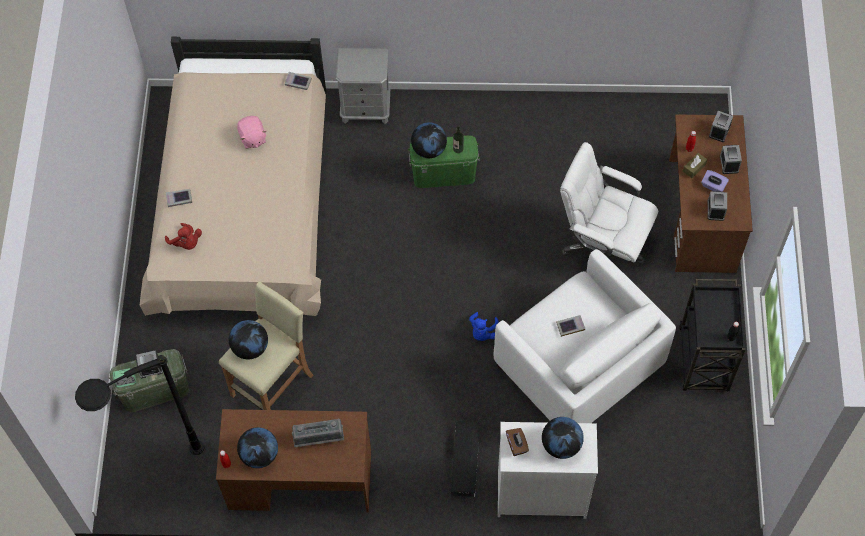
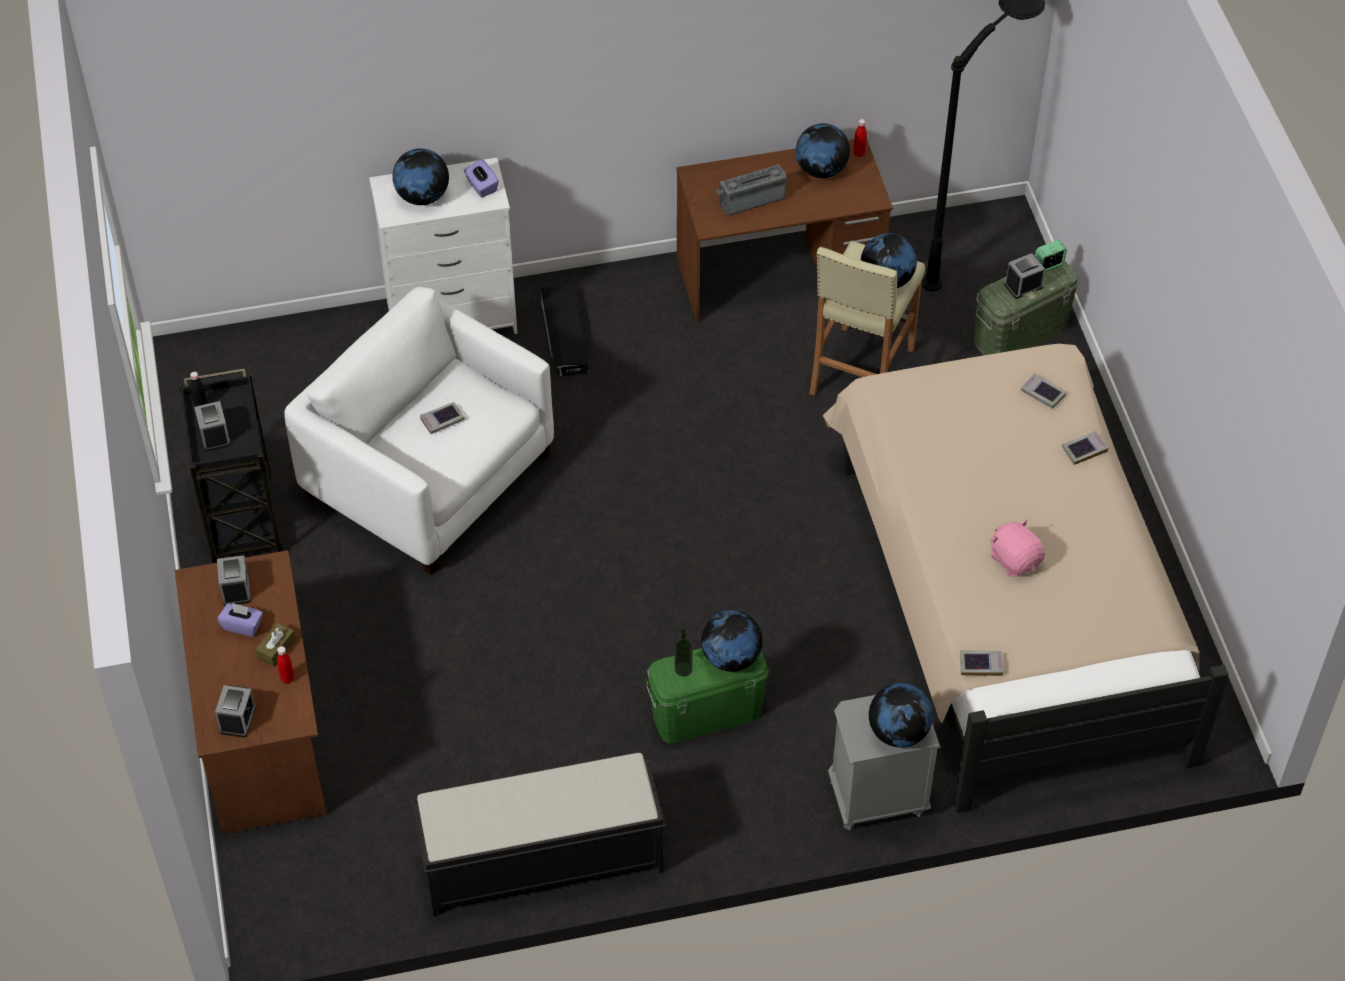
camera: 165 degrees right, 10 degrees down
(186, 242) = (1042, 393): red plush toy -> book
(357, 58) = (898, 732): none -> globe
(482, 332) = (581, 493): blue plush toy -> none
(517, 445) = (481, 186): brown tissue box -> purple tissue box
(556, 112) = (539, 861): none -> black bench
(602, 247) = (420, 650): white office chair -> none
(729, 164) = (218, 667): alarm clock -> alarm clock (214, 435)

